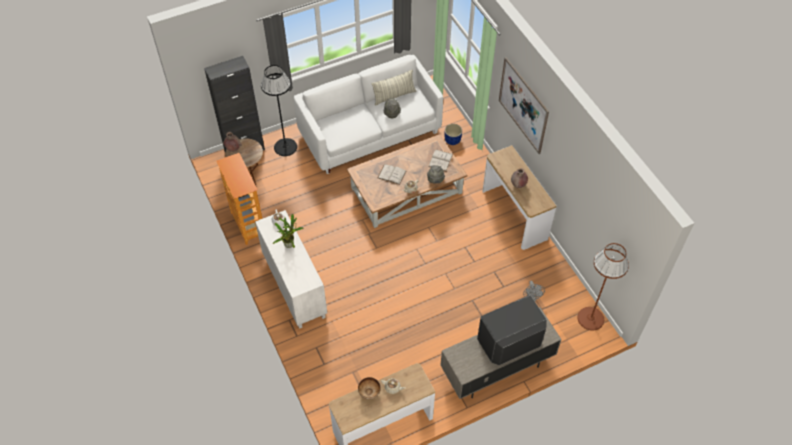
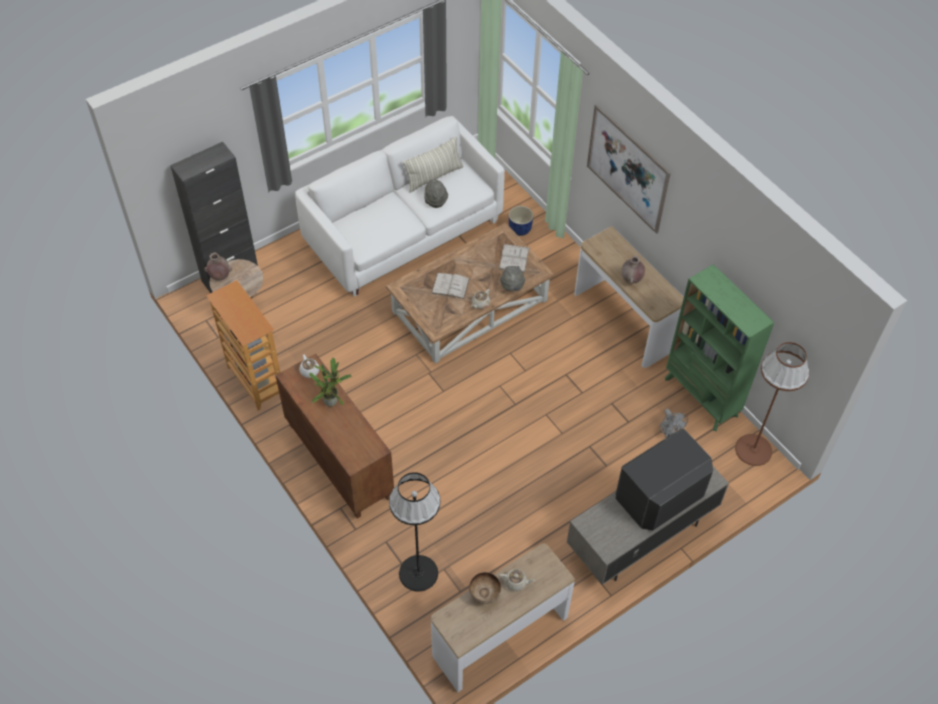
camera: 10 degrees left, 0 degrees up
(285, 147) = (288, 265): black floor lamp -> black floor lamp (418, 573)
(294, 287) = (338, 460): white cabinet -> brown cabinet
(559, 276) = (701, 397): none -> green bookcase

